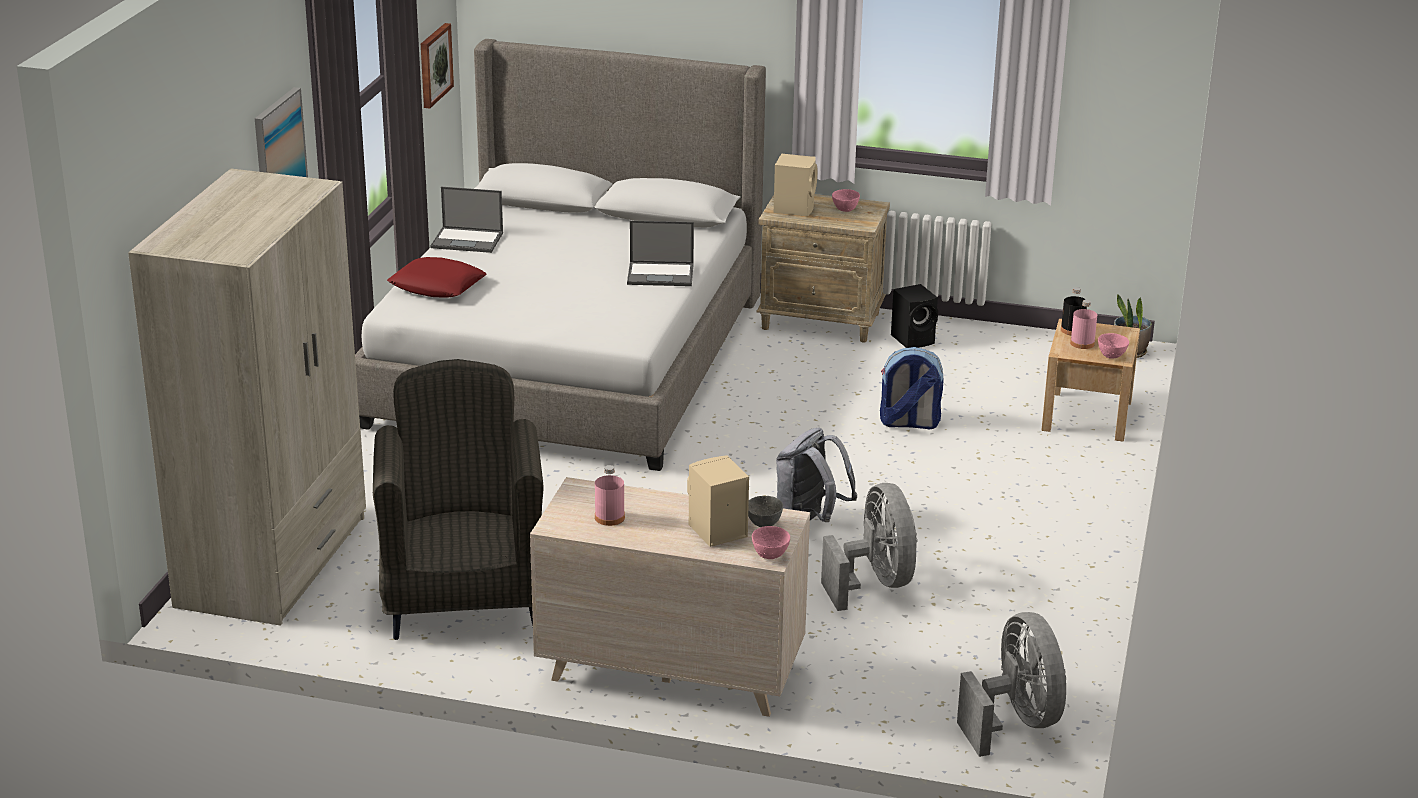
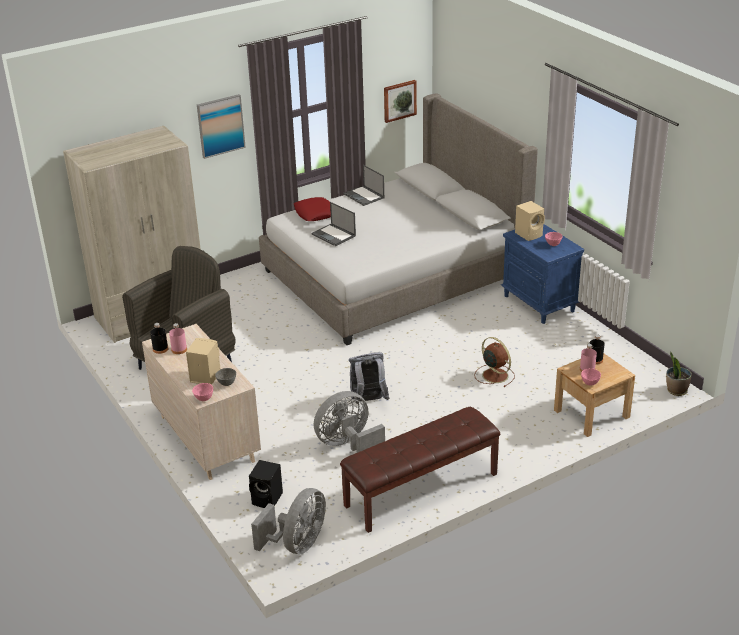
camera: 45 degrees right, 5 degrees up
(579, 529) = (160, 349): none -> black bottle
(661, 274) = (415, 245): laptop -> laptop (334, 235)
(822, 321) = (539, 303): beige nightstand -> blue nightstand
(875, 583) = (348, 445): grey fan -> grey fan turned 150 degrees counterclockwise
(908, 423) = (494, 375): backpack -> brown fan
(914, 339) = (570, 333): black speaker -> black speaker (268, 499)
(1049, 586) = (421, 490): none -> brown bench

